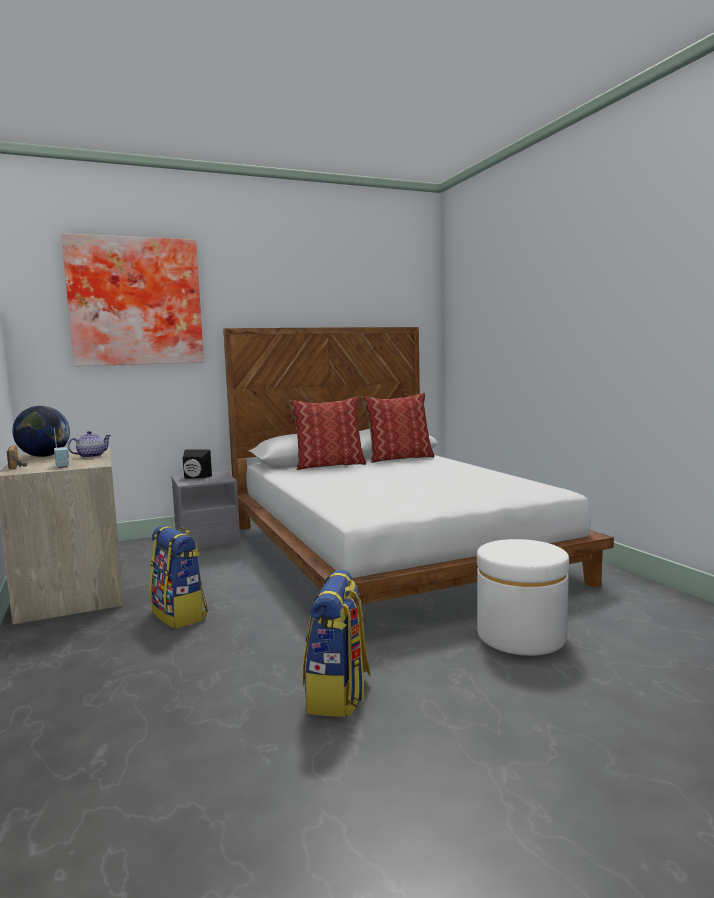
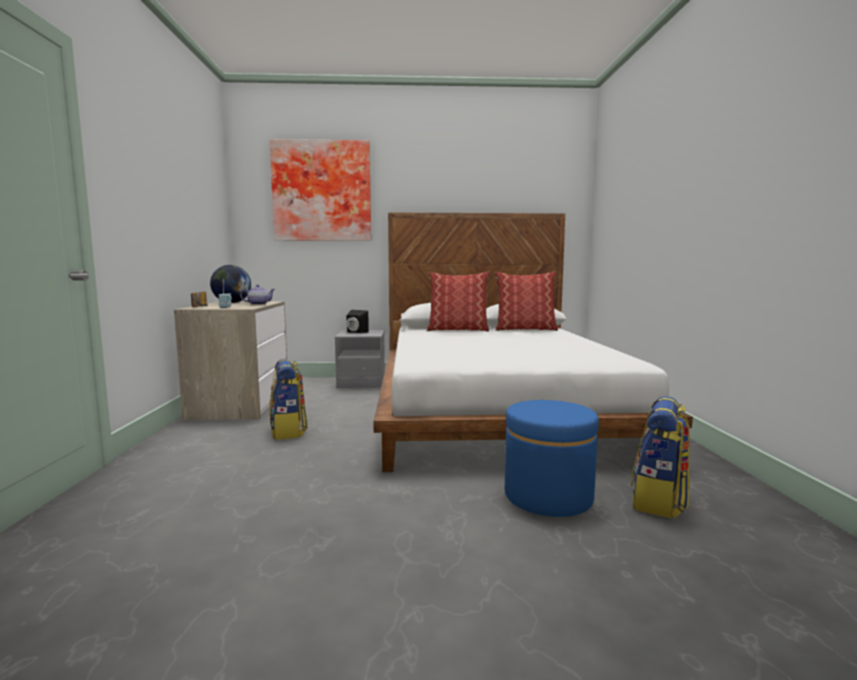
camera: 20 degrees right, 0 degrees up
(338, 695) = (339, 511): backpack -> backpack (659, 501)
(521, 636) = (548, 496): white ottoman -> blue ottoman

